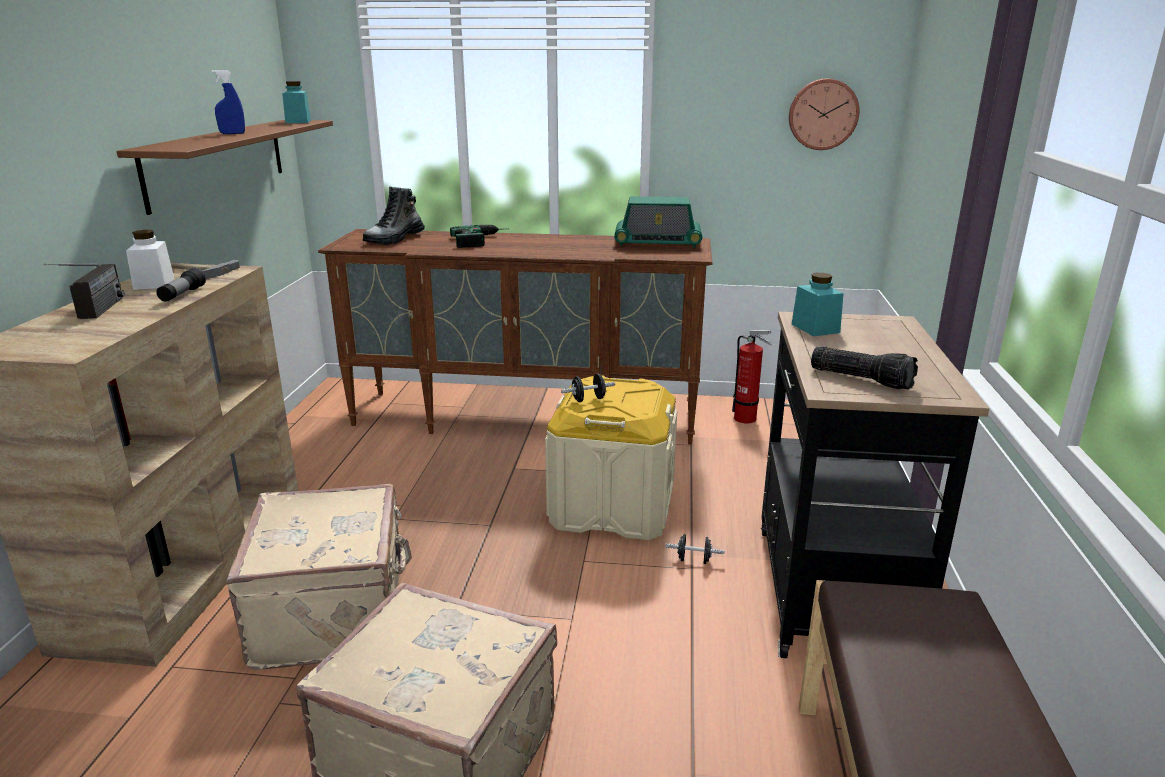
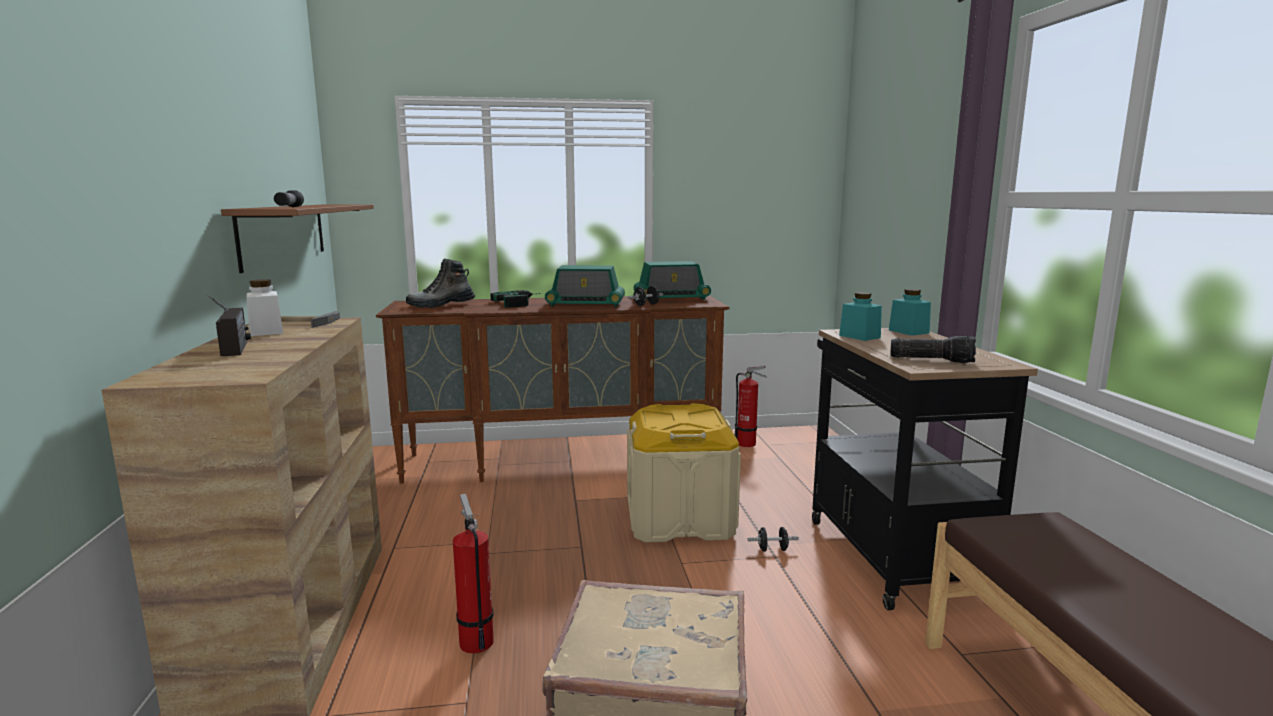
camera: 15 degrees left, 10 degrees down
(182, 295) = (309, 336): flashlight -> flashlight (289, 207)
(232, 133) = (305, 206): blue spray bottle -> none
(298, 122) = (344, 204): turquoise jar -> turquoise jar (908, 331)
(335, 613) = (475, 640): beige suitcase -> fire extinguisher
(395, 239) = (441, 305): boot -> boot turned 45 degrees clockwise
(548, 247) = (585, 304): none -> radio
(588, 399) = (662, 420): black dumbbell -> black dumbbell (646, 305)
(823, 114) = (783, 196): wall clock -> none

